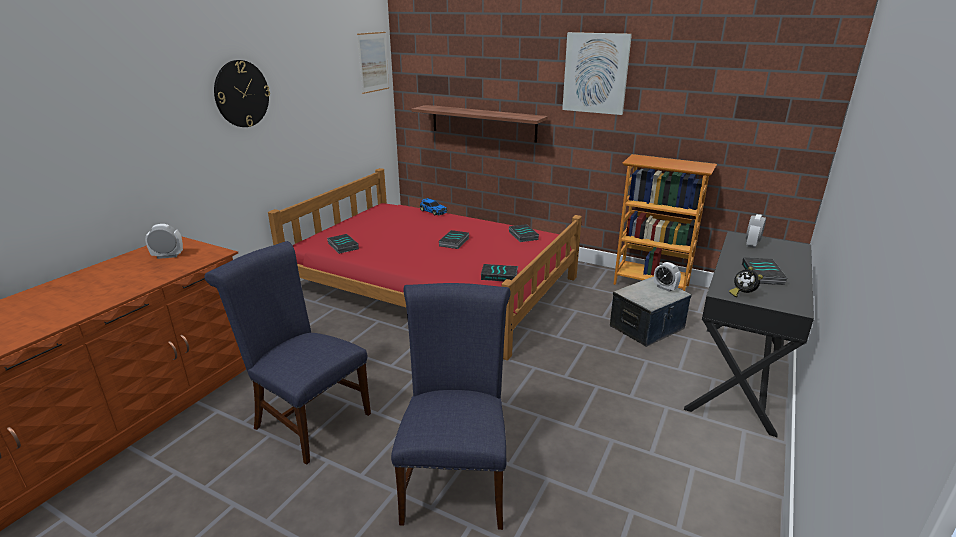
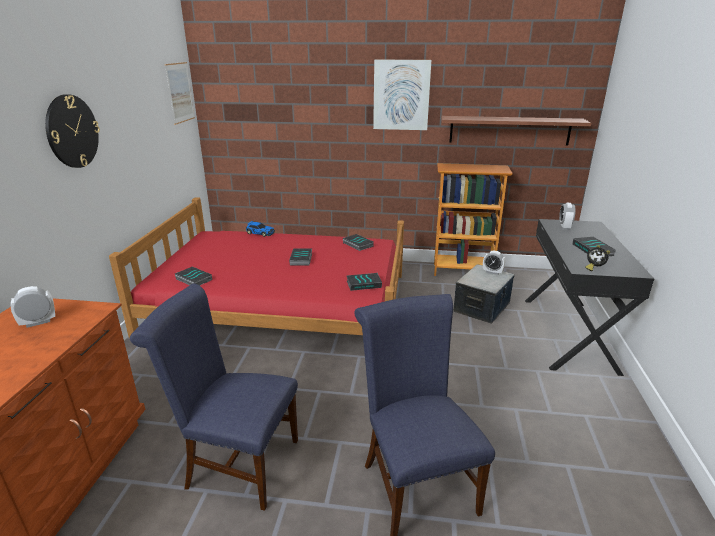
camera: 20 degrees left, 0 degrees up
(483, 123) = (296, 145): shelf -> shelf (509, 130)

